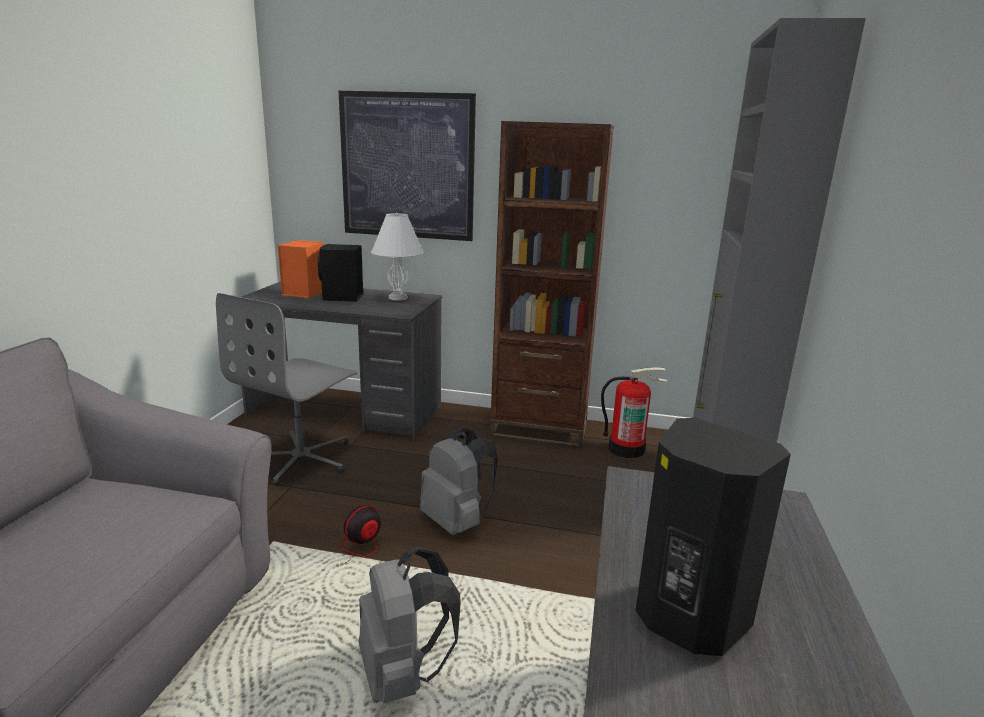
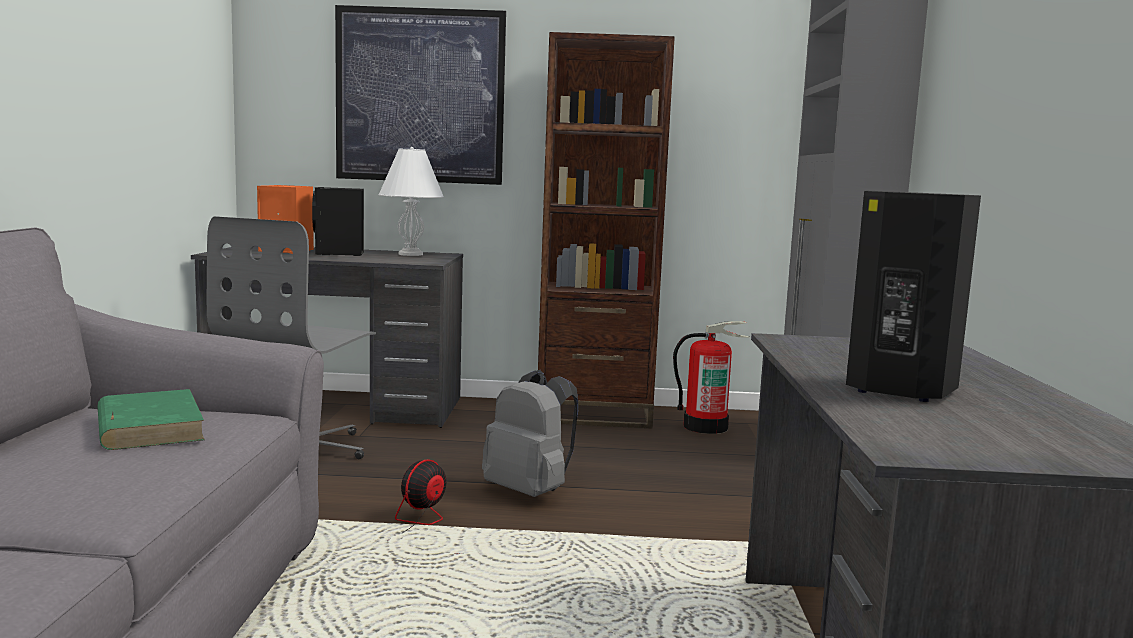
camera: 10 degrees left, 10 degrees down
(107, 518) = (149, 426): none -> green book
(403, 674) = (526, 611): grey backpack -> none

